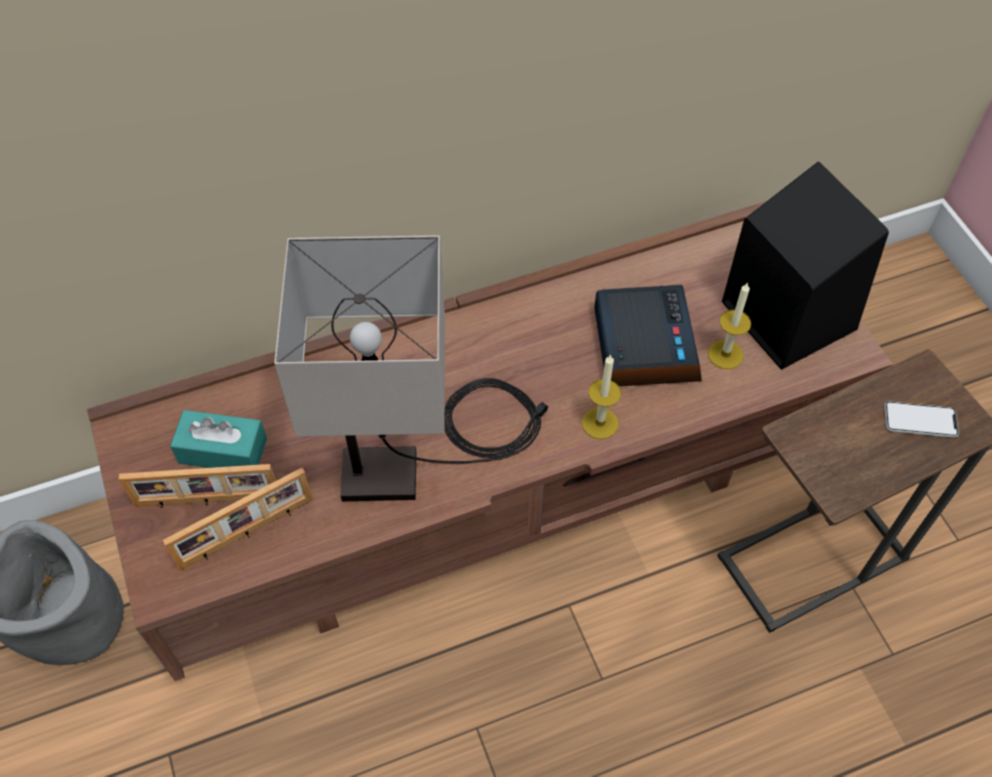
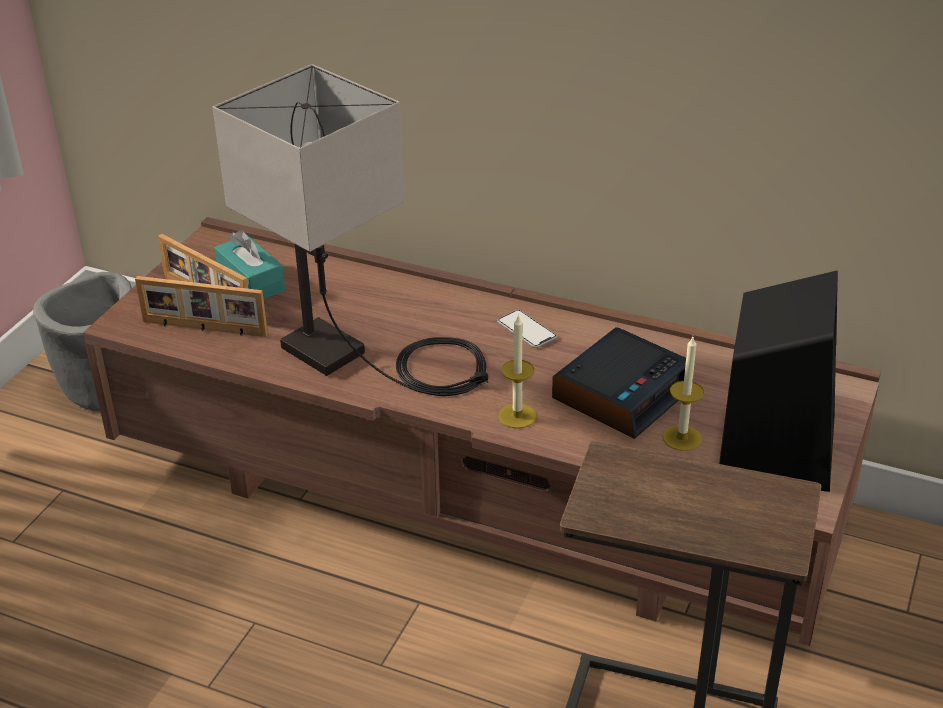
camera: 45 degrees right, 20 degrees down
(920, 420) = (736, 517): phone -> phone (526, 330)

